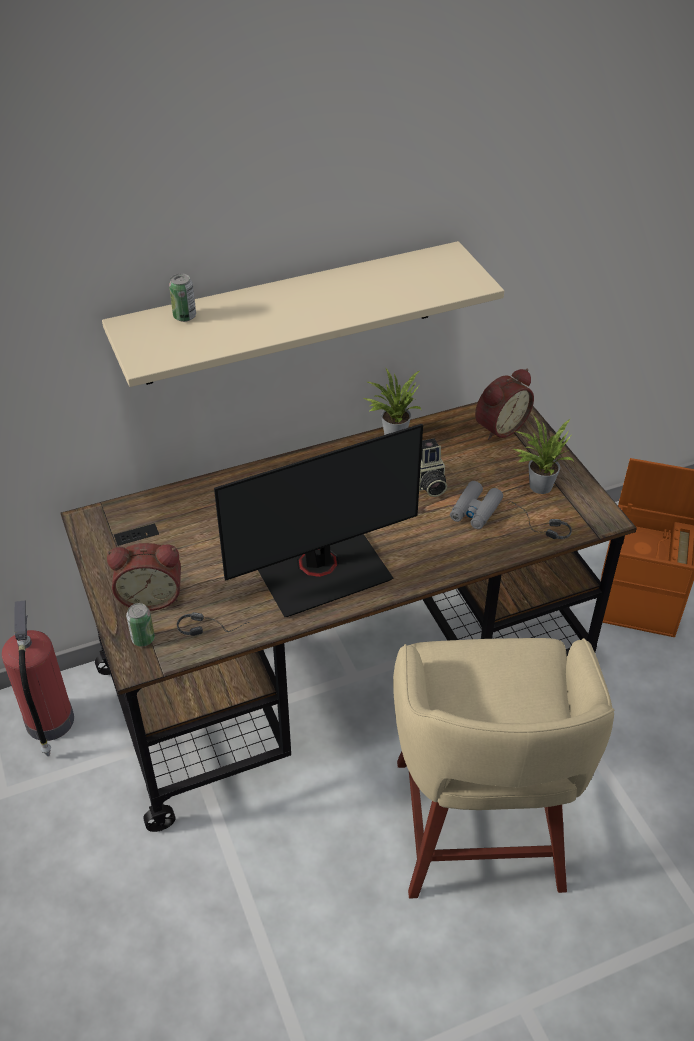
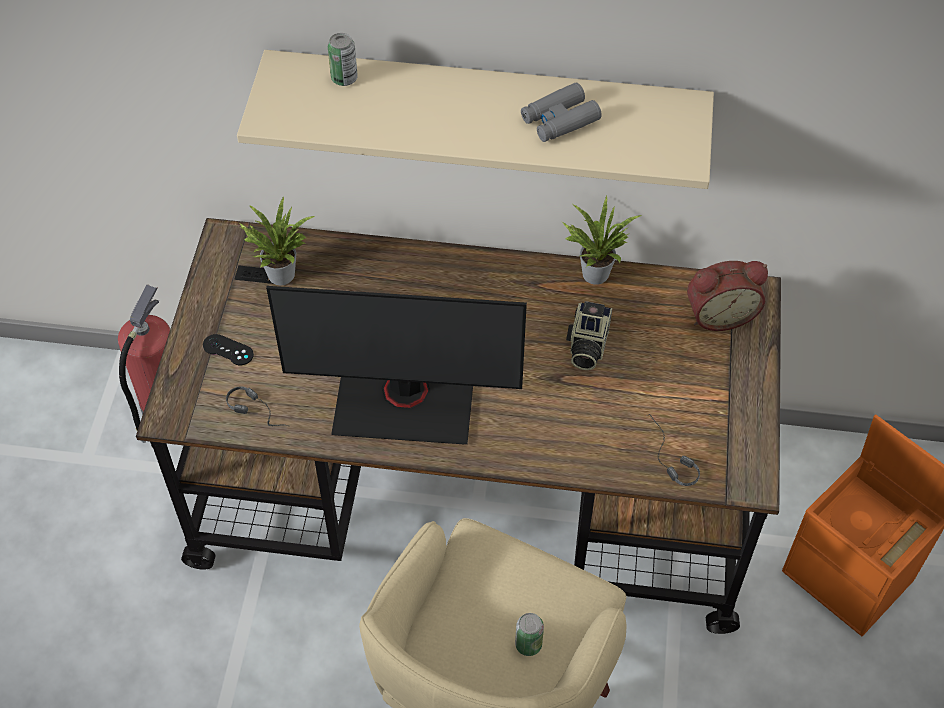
camera: 30 degrees right, 10 degrees up
(143, 639) = (191, 393): can -> can (528, 644)
(151, 596) = (228, 350): alarm clock -> black game controller
(475, 511) = (613, 406): grey binoculars -> grey binoculars (559, 120)
(537, 484) = (707, 406): potted plant -> potted plant (280, 272)

